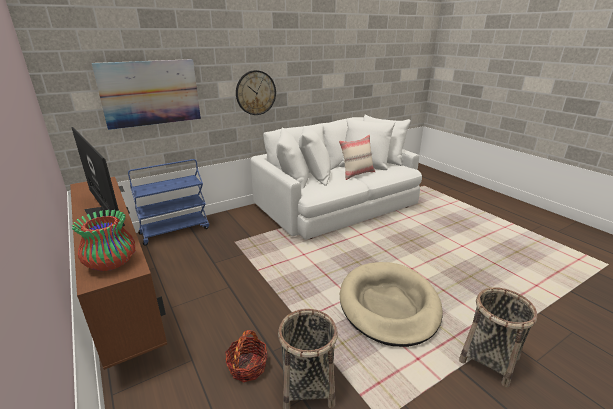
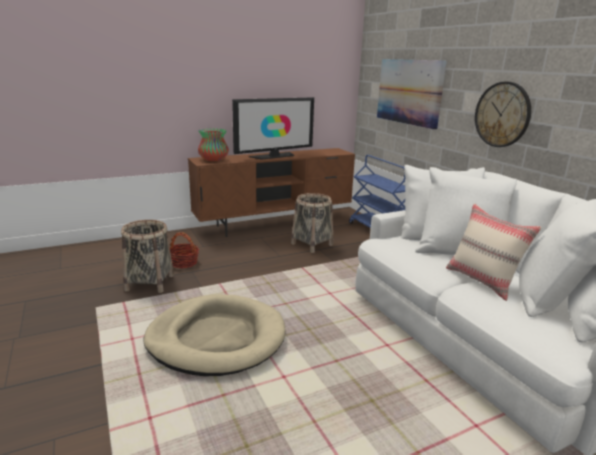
camera: 95 degrees right, 5 degrees down
(489, 359) = (92, 392): basket -> basket (312, 244)

